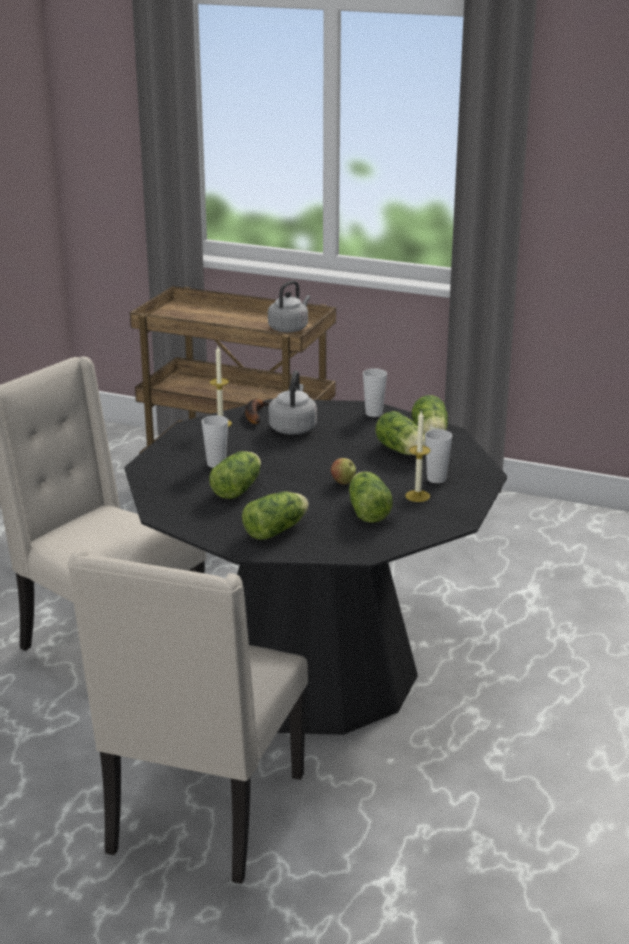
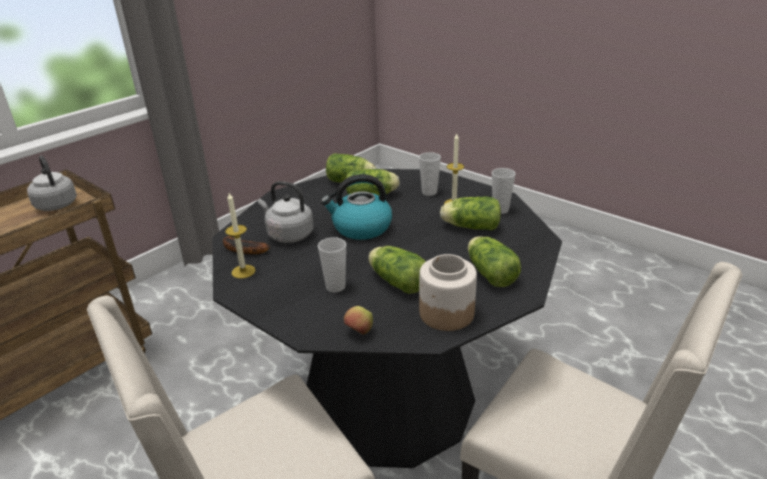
camera: 70 degrees left, 5 degrees up
(198, 516) = (446, 313): none -> jar
(328, 457) = (361, 228): none -> kettle
(343, 483) = (414, 229): apple -> apple (359, 332)
(374, 413) = (293, 196): cup -> cup (500, 210)

